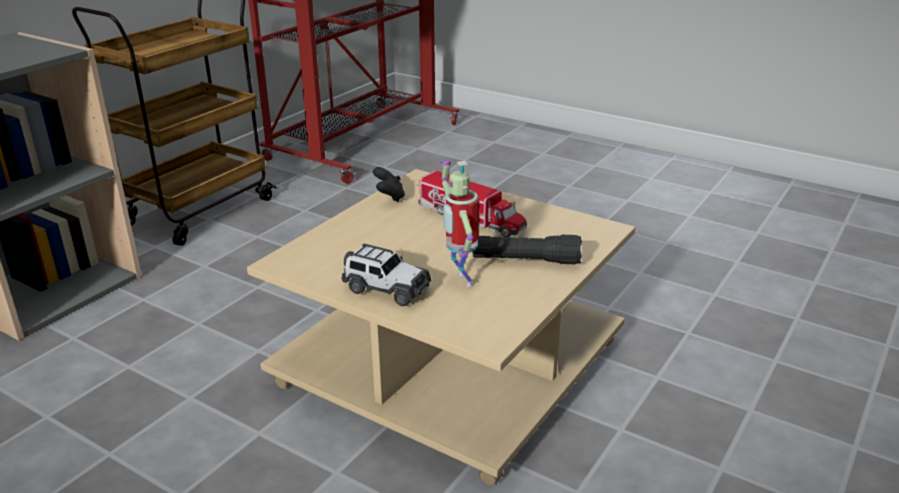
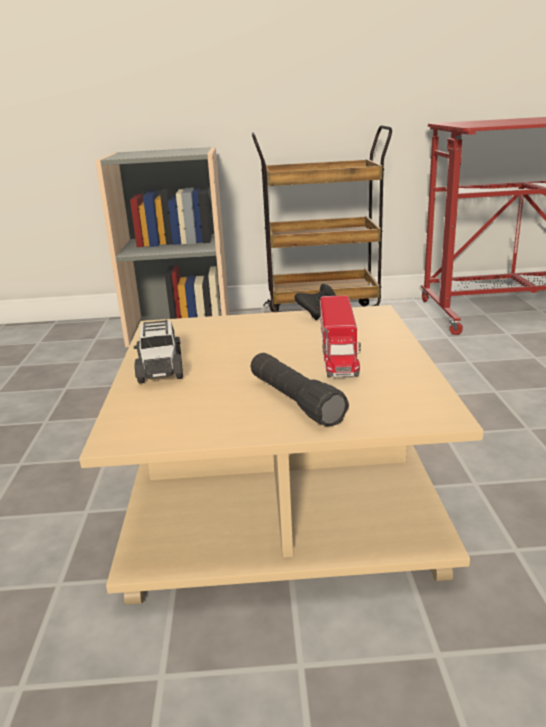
camera: 55 degrees right, 5 degrees down
(460, 280) = (214, 388): toy robot -> none

